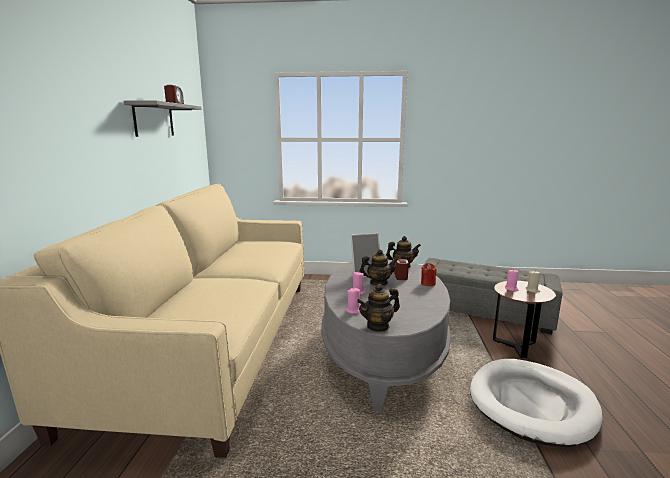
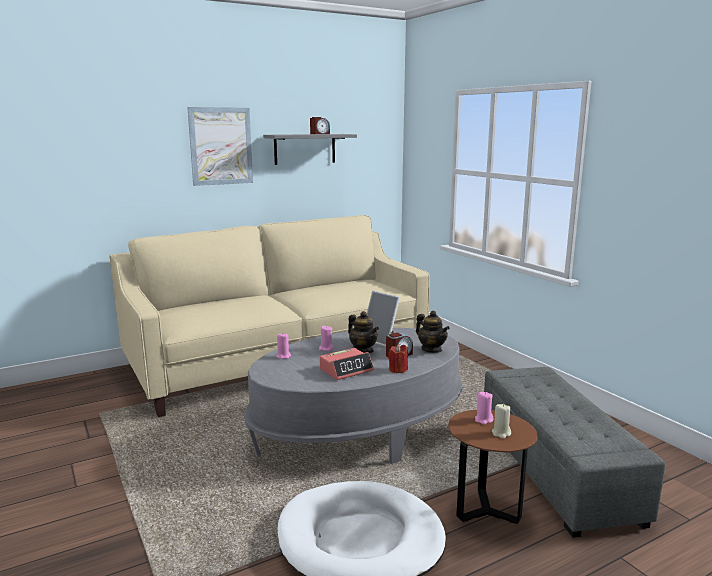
camera: 55 degrees right, 0 degrees up
(89, 111) = (221, 146): none -> picture
(378, 326) = (264, 371): teapot -> none
(411, 297) = (346, 370): none -> alarm clock

